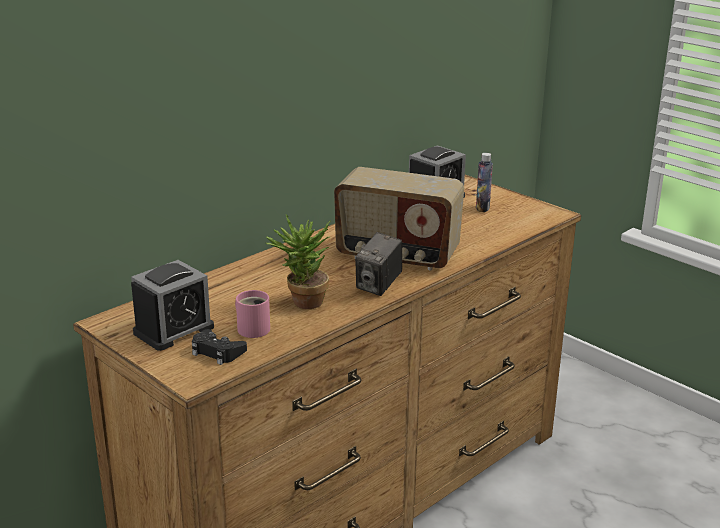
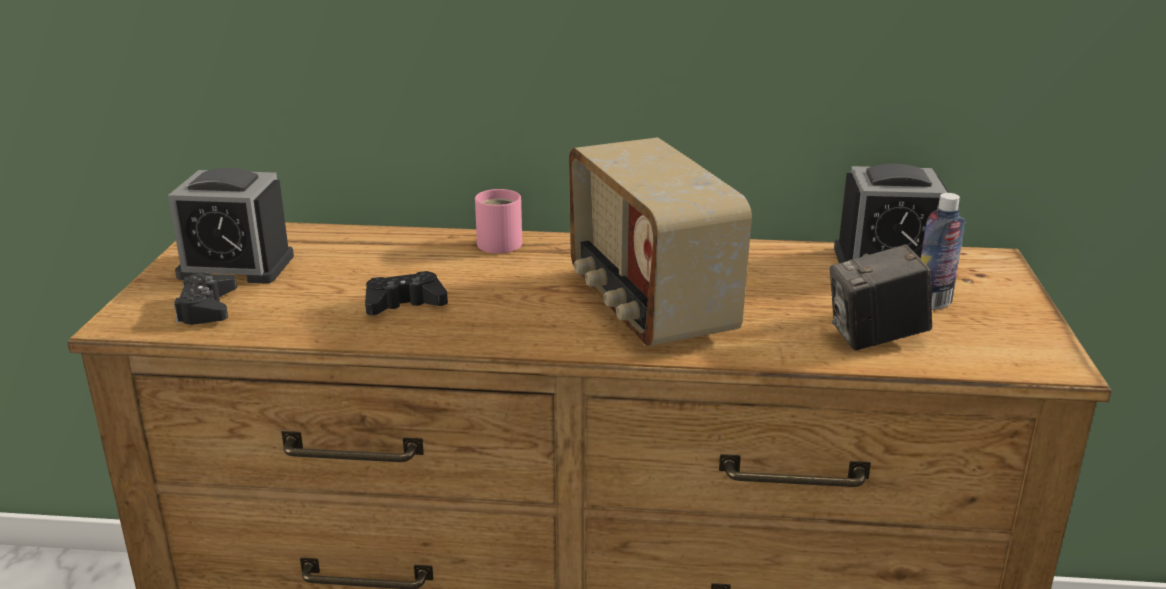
camera: 50 degrees right, 0 degrees up
(252, 328) = (296, 303): pink mug -> pink mug (502, 242)
(301, 303) = (404, 304): potted plant -> black game controller
(378, 286) = (532, 330): camera -> camera (875, 338)

